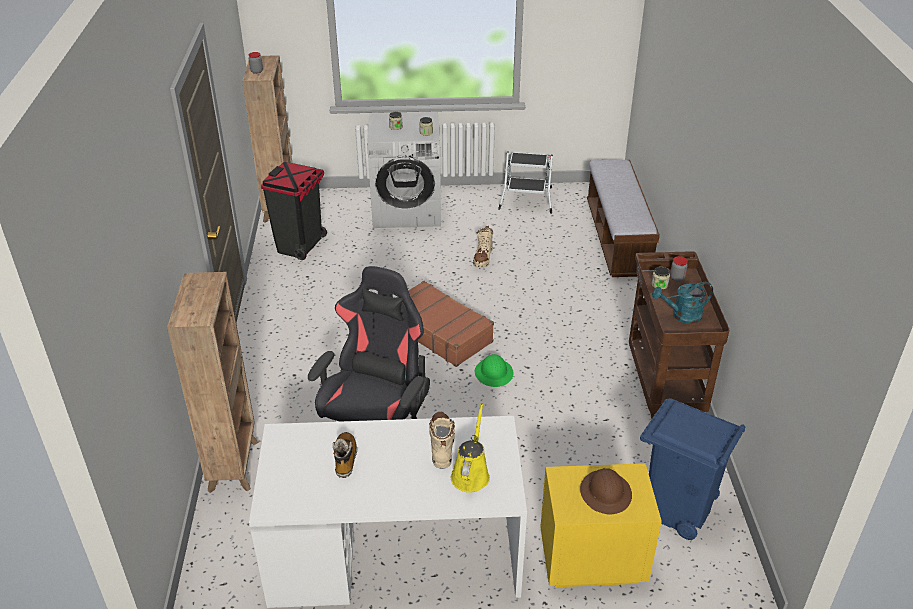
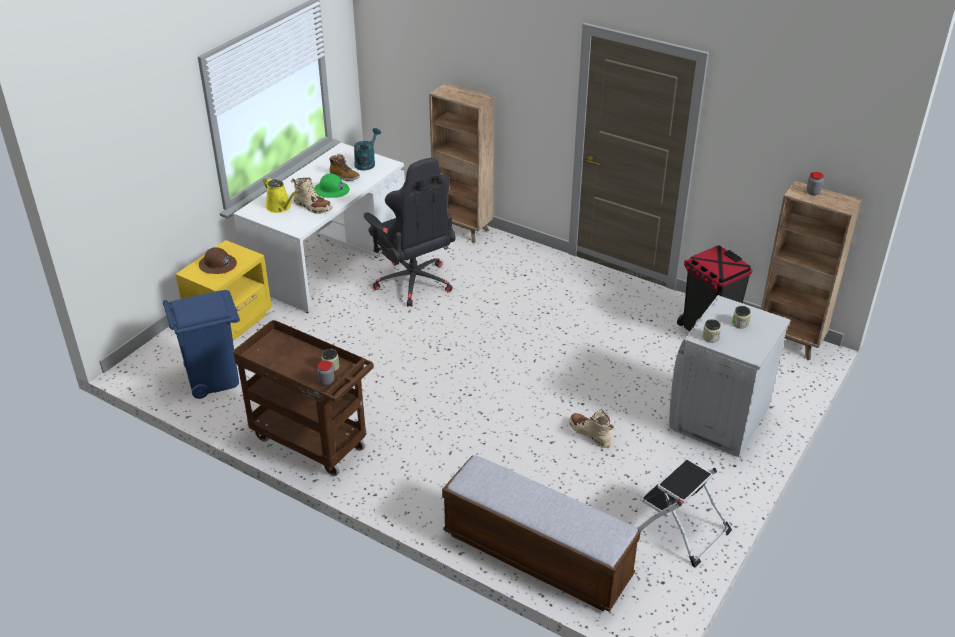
camera: 125 degrees right, 0 degrees up
(440, 332) = (504, 358): brown suitcase -> none
(494, 373) = (426, 363): green hard hat -> green hard hat (331, 190)
(681, 316) = (285, 355): turquoise watering can -> turquoise watering can (366, 162)

